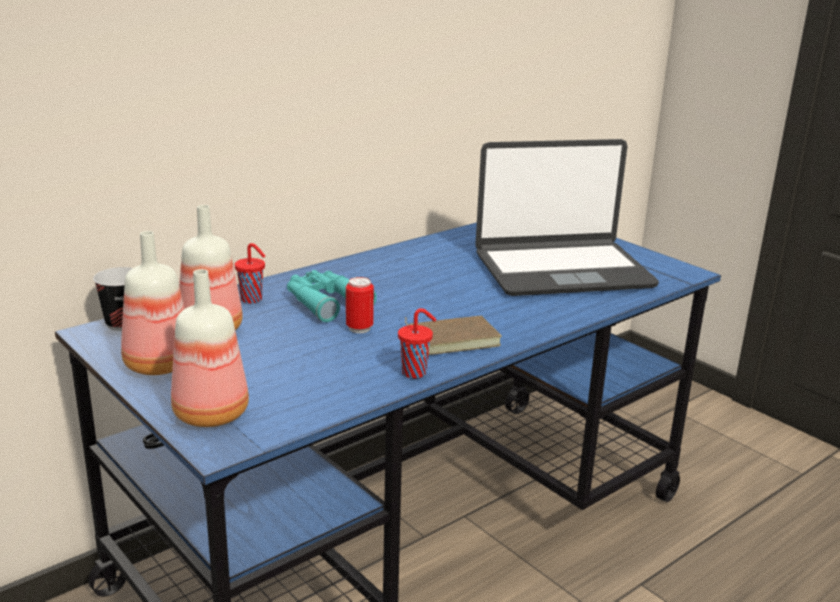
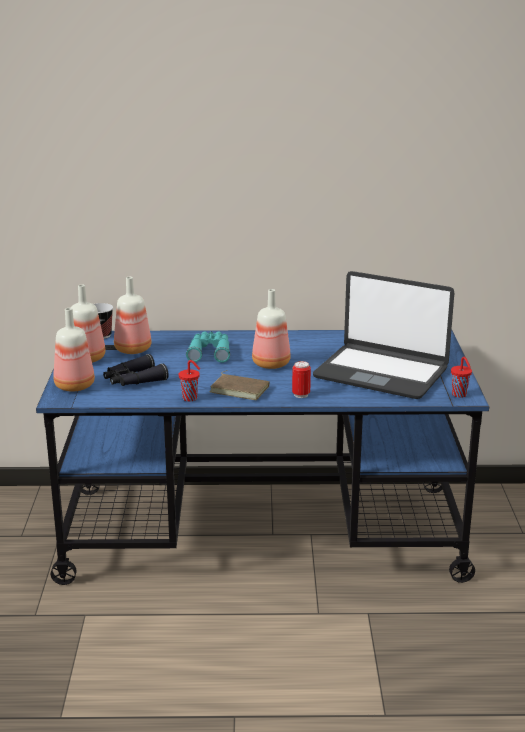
camera: 40 degrees right, 0 degrees up
(252, 300) = (177, 340): red cup -> red cup (459, 395)
(289, 374) = (133, 380): none -> black binoculars
(359, 328) = (203, 370): can -> can (301, 395)
(426, 295) = (270, 364): none -> bottle

